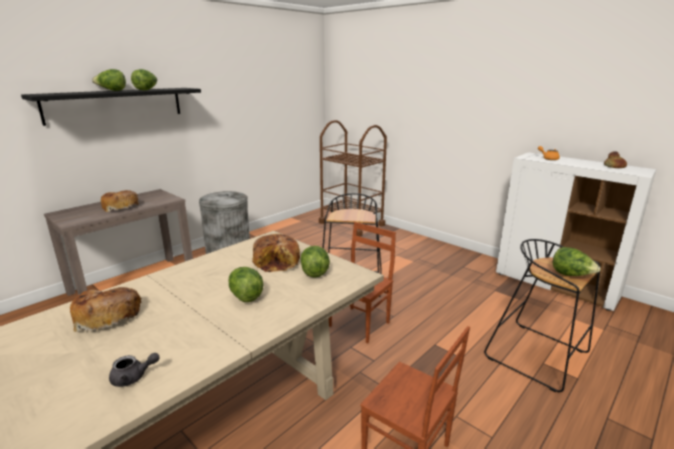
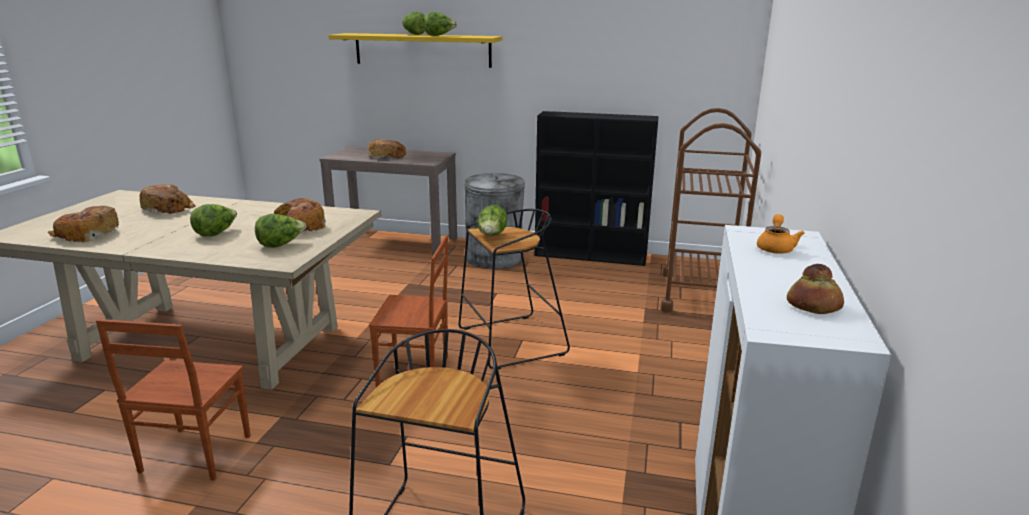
camera: 60 degrees right, 0 degrees up
(116, 105) = (422, 50): black shelf -> yellow shelf
(133, 377) = (87, 234): grey teapot -> bread
(270, 230) = (592, 255): none -> black bookcase
(571, 275) = (409, 400): lettuce -> lettuce (492, 236)

